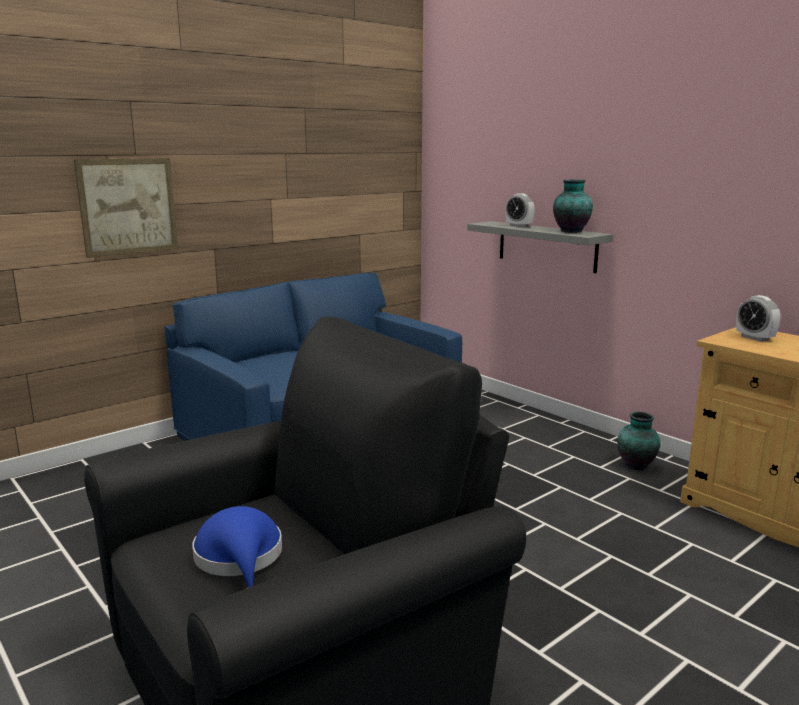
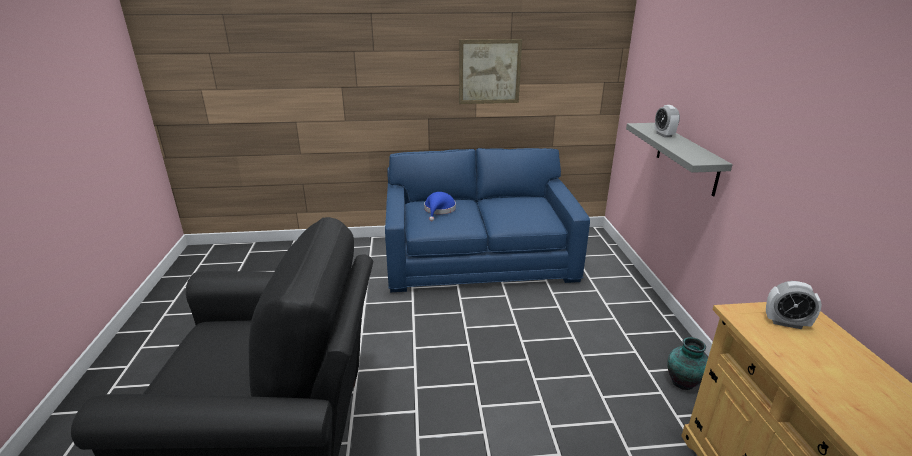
camera: 35 degrees right, 10 degrees up
(128, 206) = (366, 86): picture -> picture (489, 72)
(240, 559) = (221, 360): blue hat -> blue hat (439, 210)
(570, 231) = (694, 152): vase -> none
(754, 338) = (786, 323): alarm clock -> alarm clock turned 75 degrees counterclockwise

